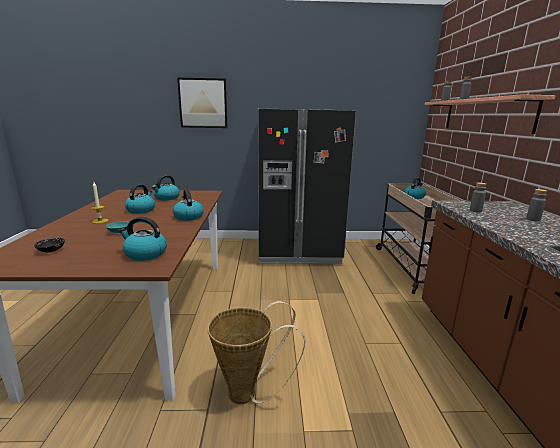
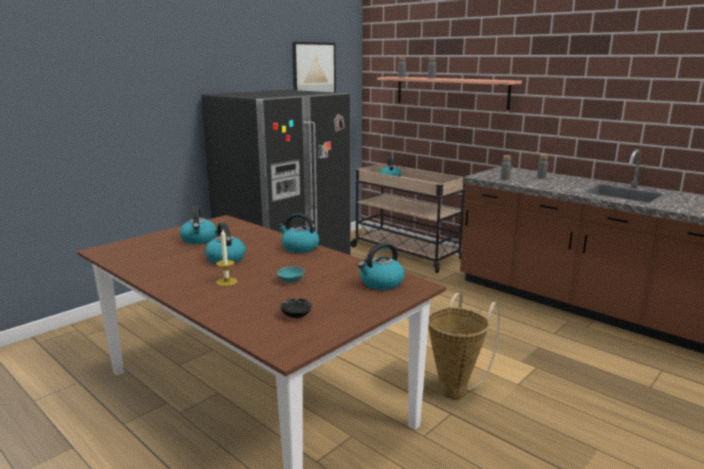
camera: 45 degrees left, 0 degrees up
(203, 103) = (119, 90): picture -> picture (314, 71)

